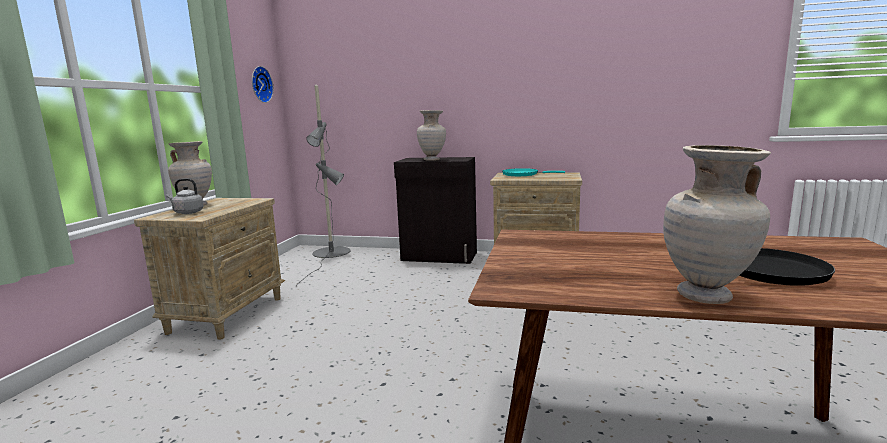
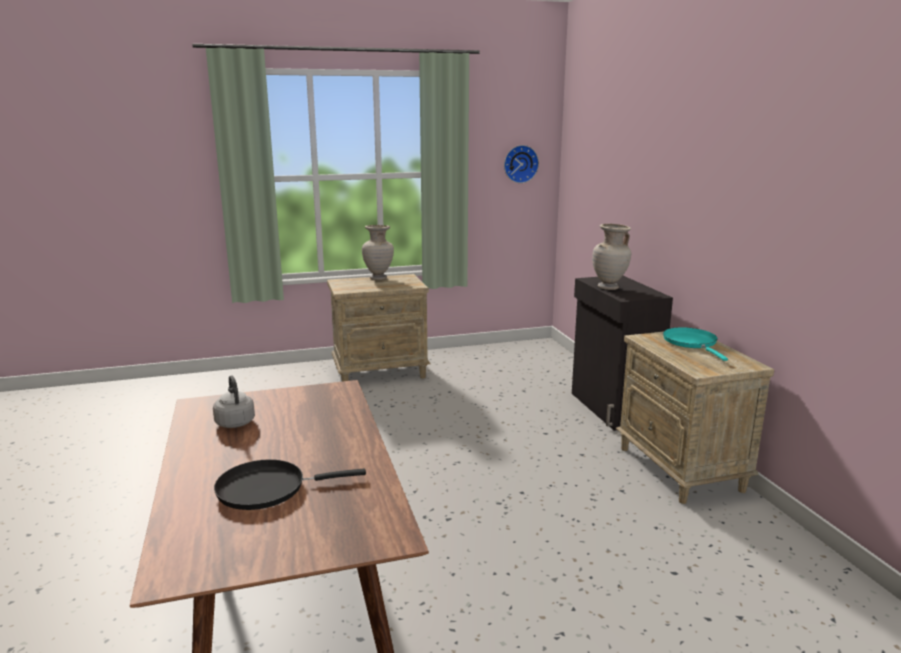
camera: 60 degrees right, 5 degrees up
(187, 212) = (354, 283): grey kettle -> grey kettle (235, 422)
(329, 255) = (542, 358): grey floor lamp -> none
(706, 297) = (192, 464): beige vase -> none

